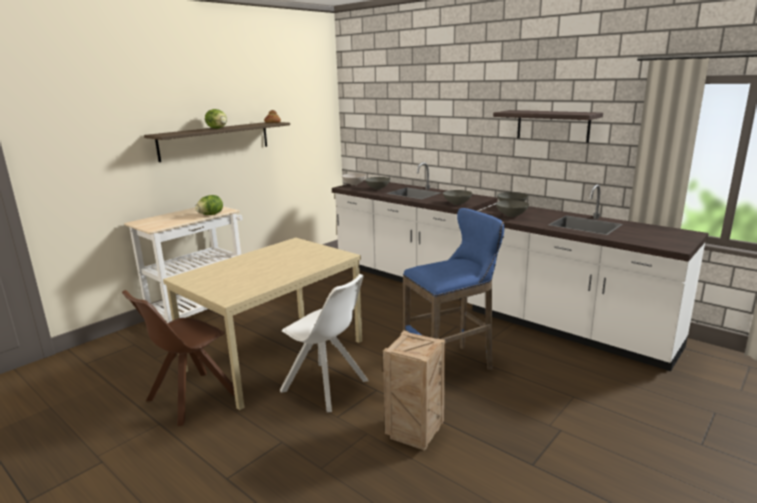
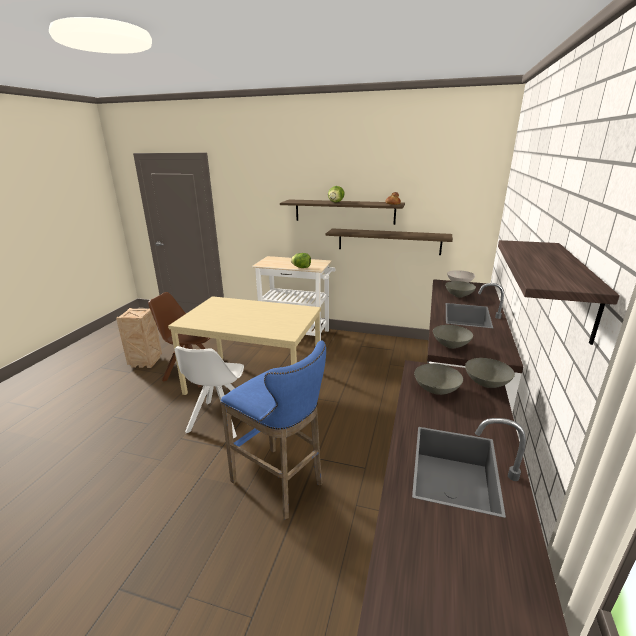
camera: 65 degrees right, 5 degrees up
(264, 166) = (389, 241): none -> shelf
(415, 434) = (162, 488): crate -> crate (145, 362)

